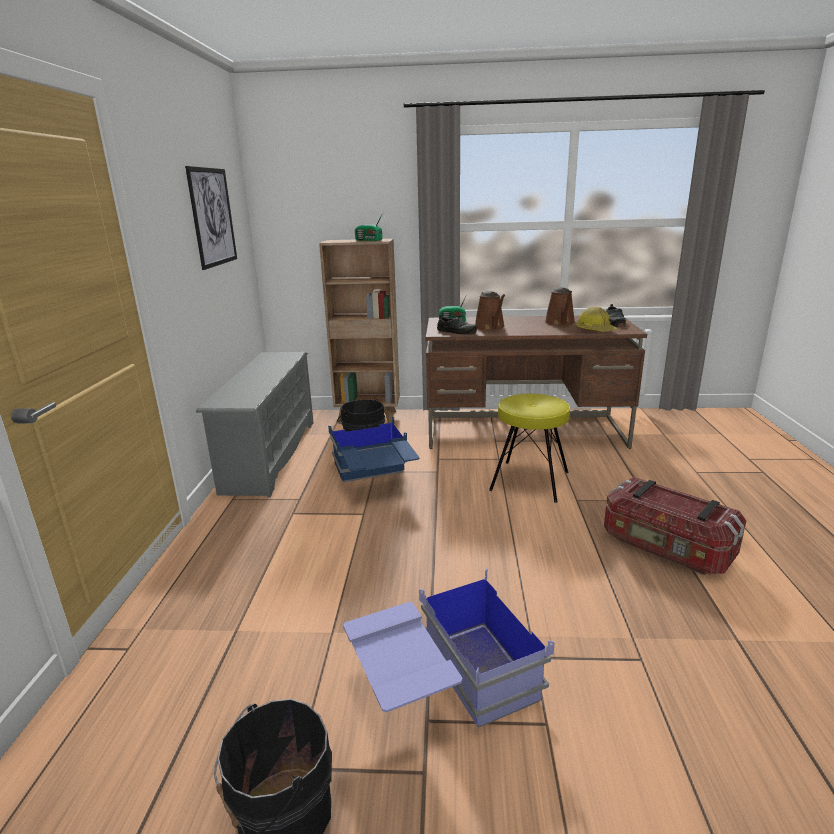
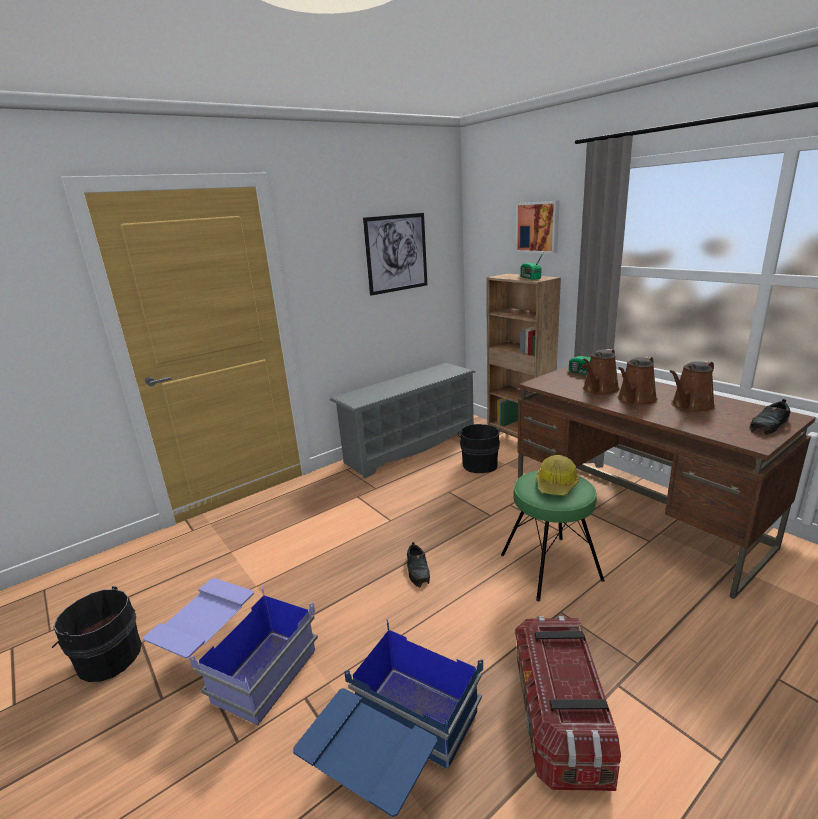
camera: 50 degrees right, 0 degrees up
(357, 190) = (538, 227): none -> picture
(374, 479) = (438, 498): blue storage box -> blue storage box (396, 751)
(457, 331) = (557, 386): black shoe -> black shoe (418, 570)
(525, 327) = (635, 400): none -> brown watering can
(529, 481) = (549, 567): yellow stool -> green stool
(595, 330) = (707, 428): hard hat -> hard hat (556, 485)

